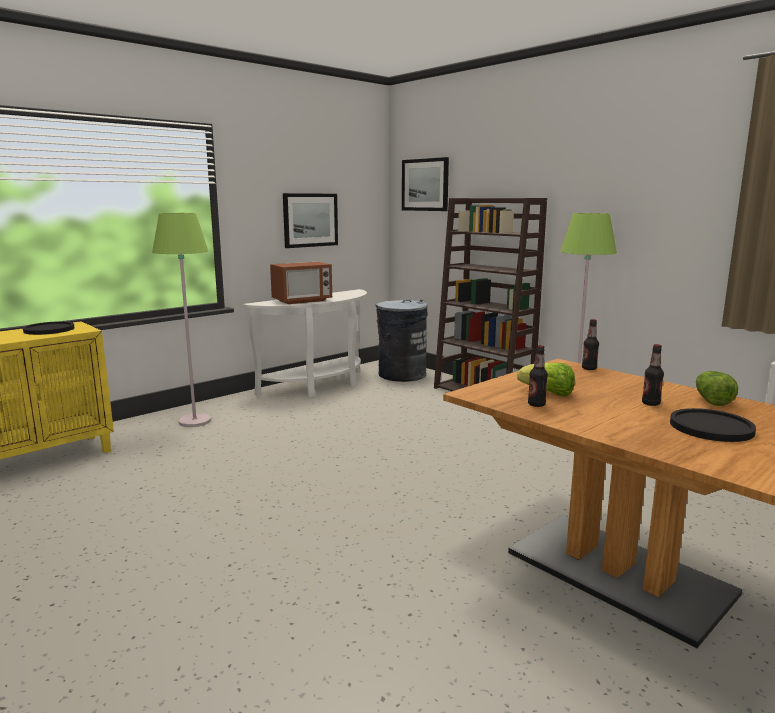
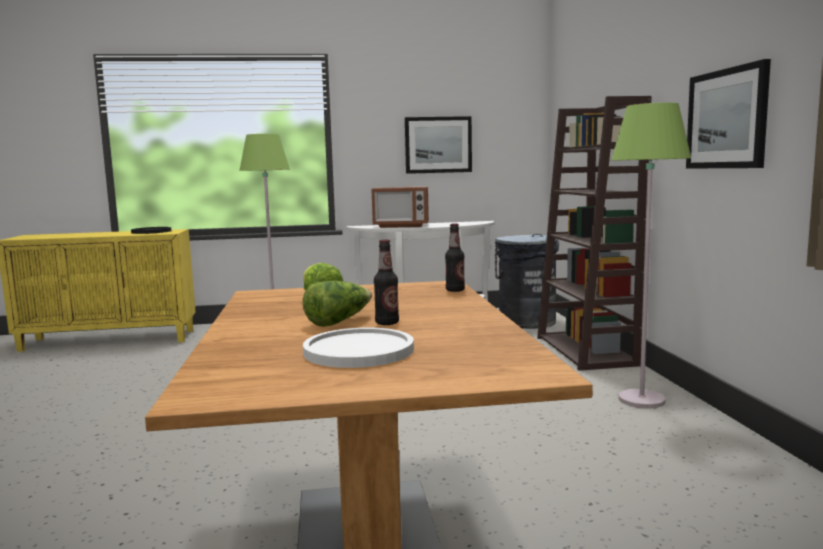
camera: 35 degrees right, 5 degrees down
(425, 185) = (568, 99): picture -> picture (726, 119)
(536, 404) = (272, 307): bottle -> none
(711, 400) = (474, 331): lettuce -> lettuce (338, 321)
(711, 427) = (358, 350): black plate -> white plate

